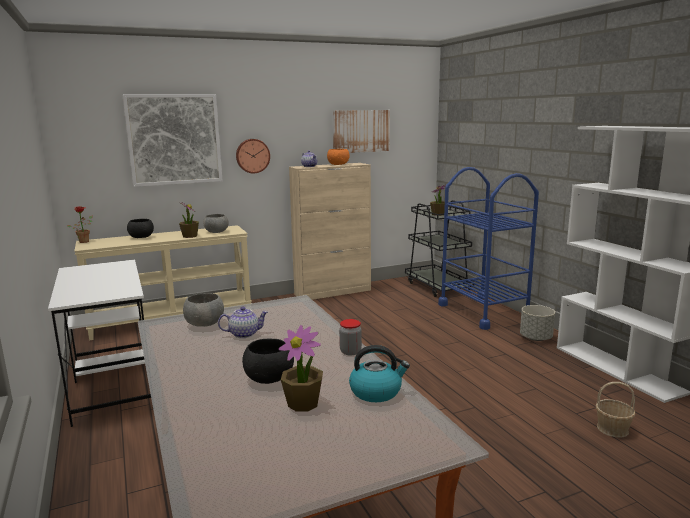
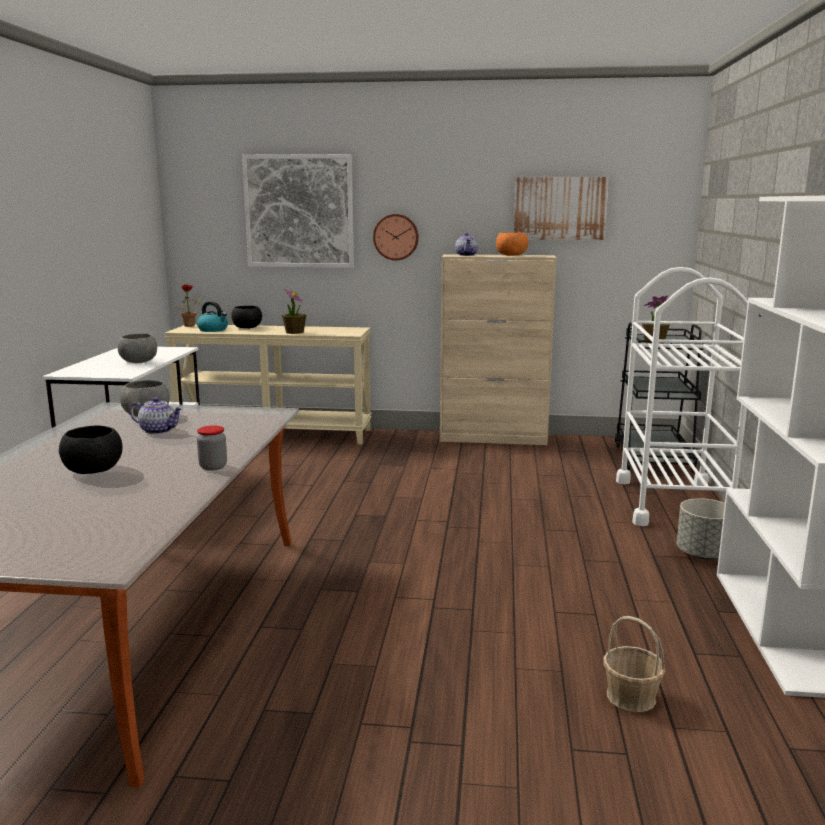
camera: 30 degrees right, 0 degrees up
(216, 232) = (330, 331): grey bowl -> grey bowl (138, 361)
(303, 403) = (72, 497): potted plant -> none
(376, 391) = (152, 505): kettle -> kettle (213, 330)
(483, 312) = (672, 503): blue cart -> white cart

